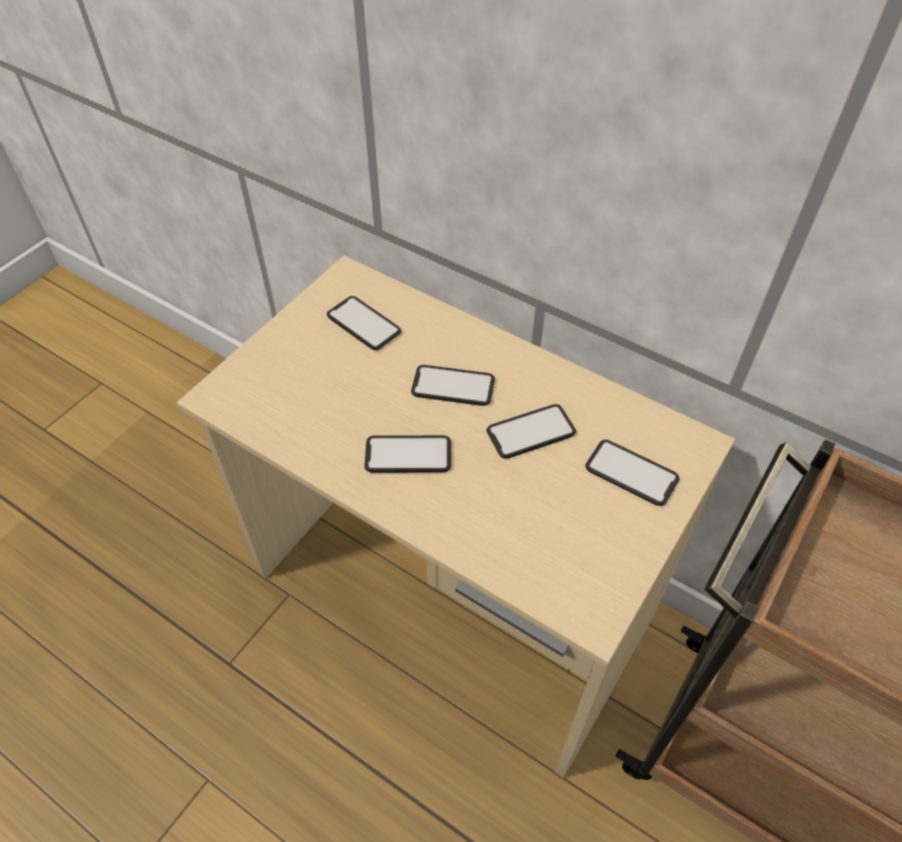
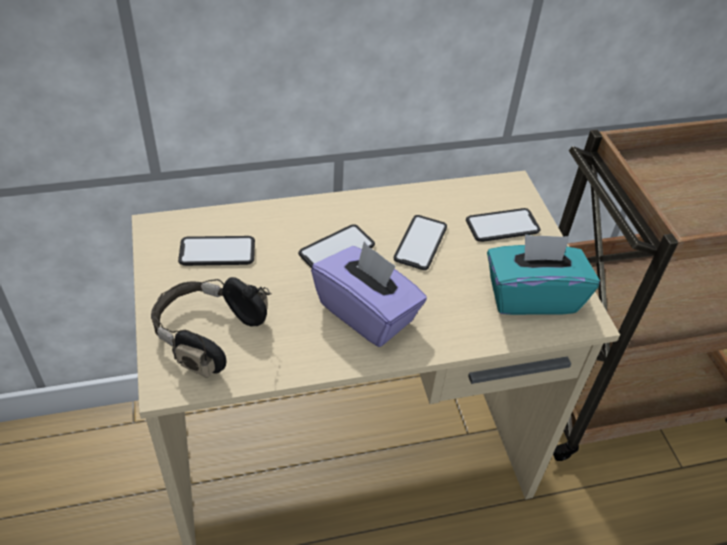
camera: 50 degrees left, 5 degrees down
(280, 382) = (208, 334): none -> black headphones
(408, 455) = (367, 313): phone -> purple tissue box
(569, 556) = (532, 296): none -> turquoise tissue box

